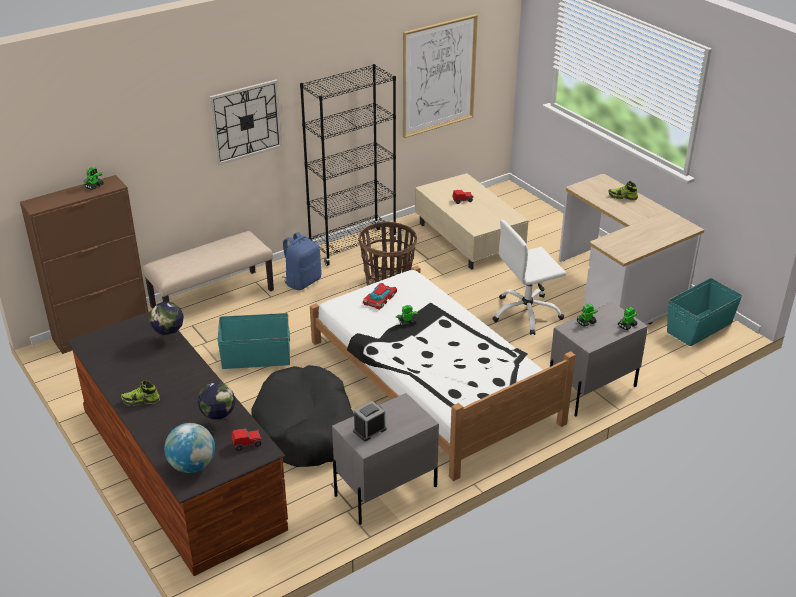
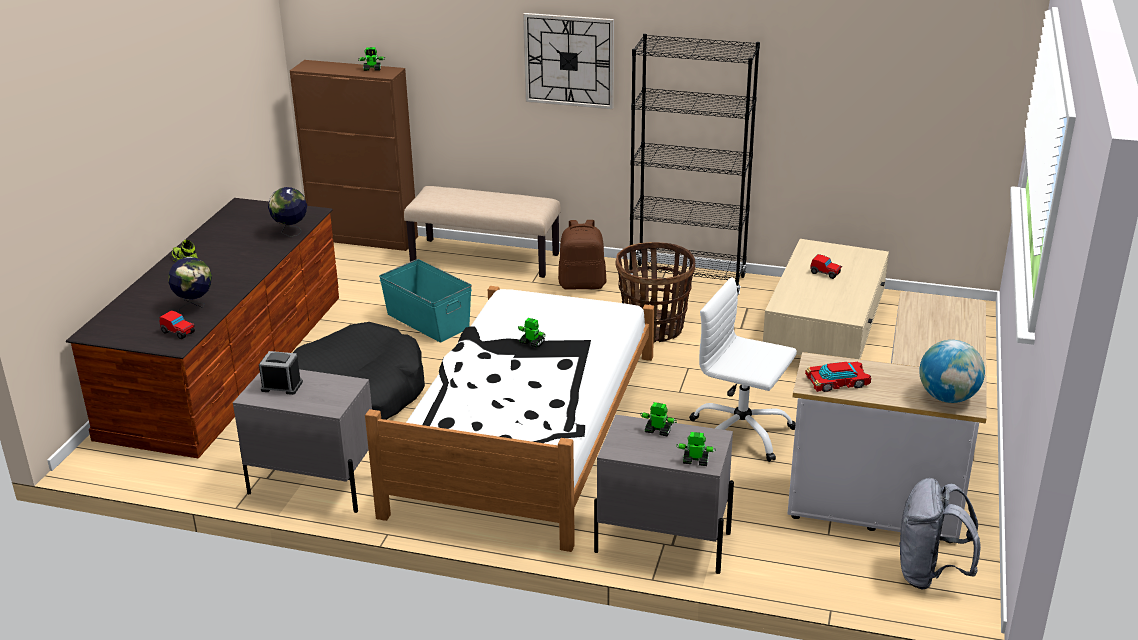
camera: 50 degrees right, 5 degrees down
(192, 466) = (120, 323): globe -> globe (947, 397)
(302, 281) = (582, 284): blue backpack -> brown backpack
(380, 299) = (552, 312): toy car -> toy car (837, 382)
(438, 76) = (872, 94): picture -> none
(622, 197) = (951, 333): shoe -> none
(700, 327) = (929, 574): turquoise storage box -> grey backpack

